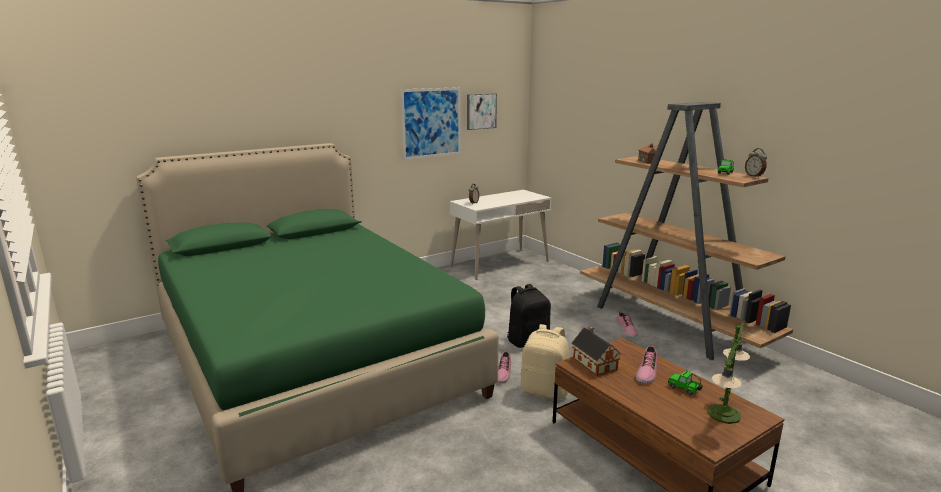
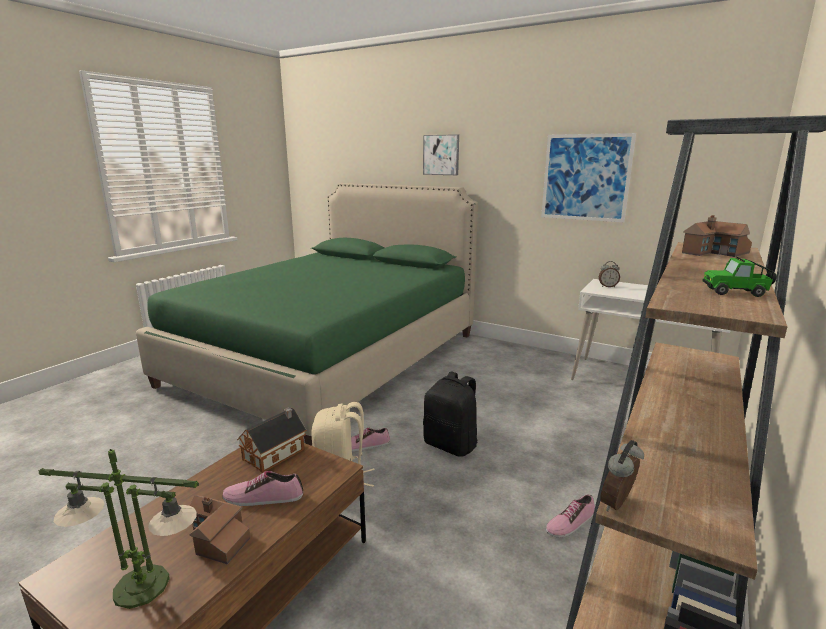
camera: 65 degrees right, 0 degrees up
(480, 111) = (669, 168): picture -> picture (441, 155)
(685, 389) = (217, 538): toy car -> toy house
(754, 176) = (766, 313): alarm clock -> alarm clock (618, 504)

